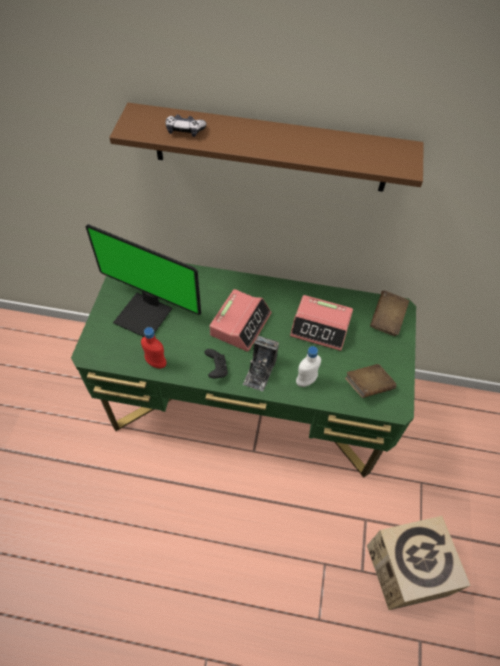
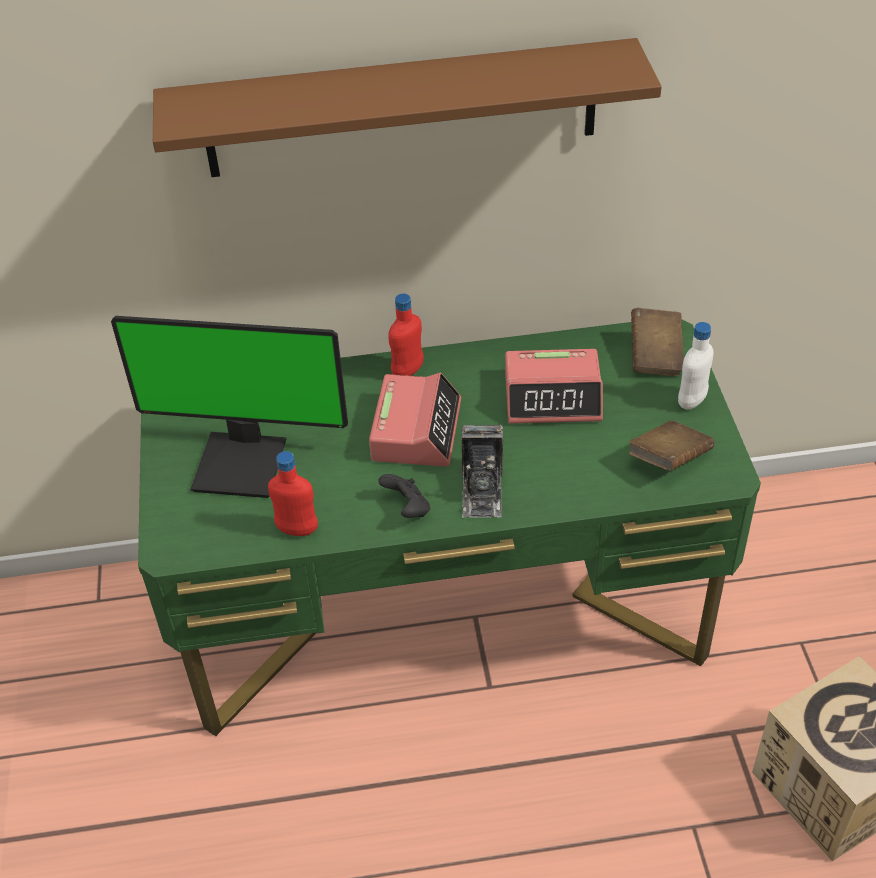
camera: 15 degrees left, 10 degrees down
(185, 130) = (270, 105): game controller -> none
(250, 287) = (408, 371): none -> red bottle
(306, 381) = (565, 481): white bottle -> white bottle (692, 401)

